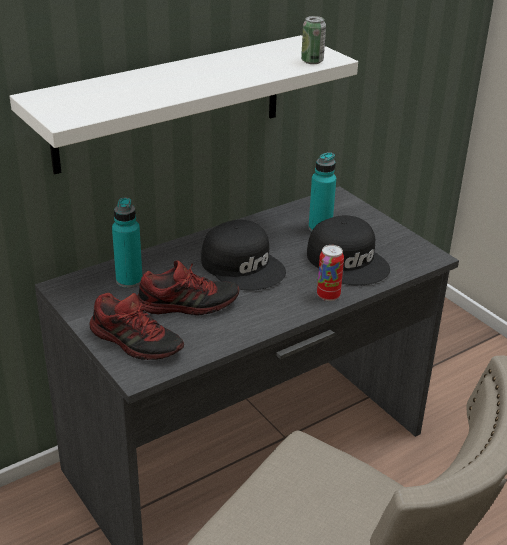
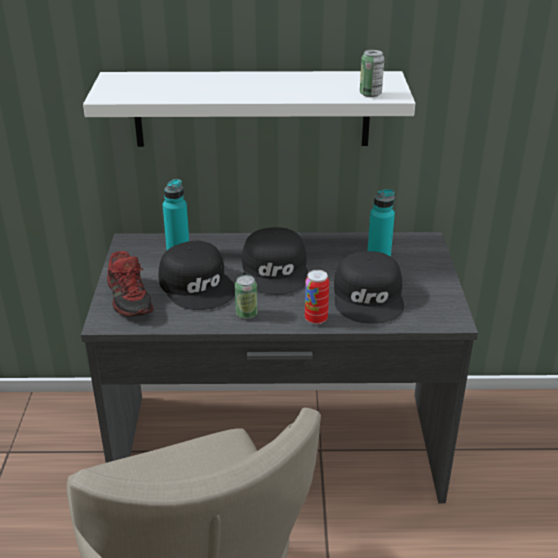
camera: 35 degrees right, 0 degrees up
(187, 304) = (198, 285): shoe -> black cap
(264, 314) = (246, 314): none -> can

